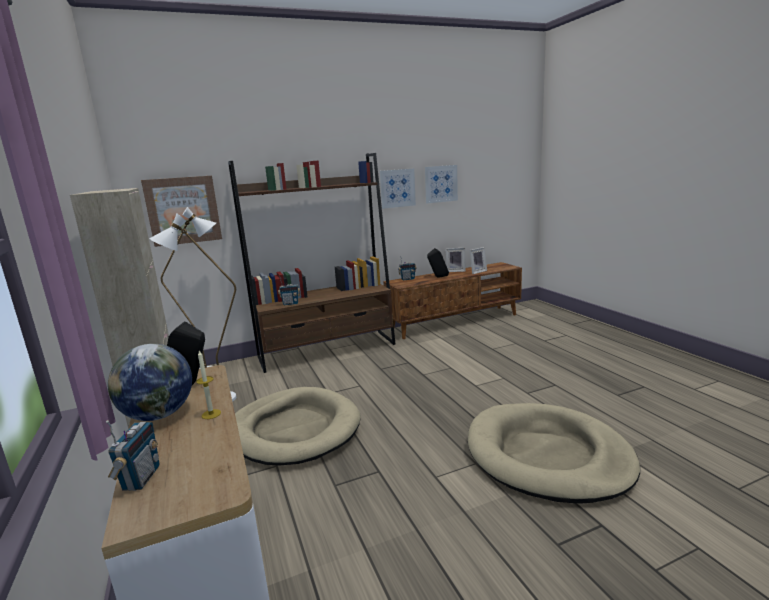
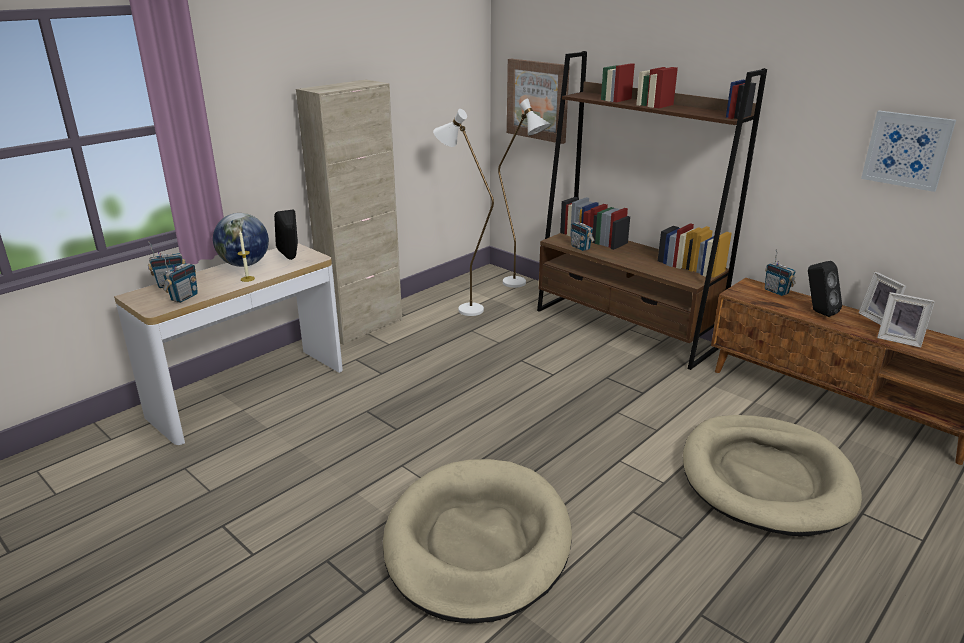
camera: 65 degrees right, 10 degrees up
(210, 465) = (184, 297): none -> radio
(294, 430) = (440, 363): beige dog bed -> beige dog bed (765, 478)
(397, 188) = (811, 137): picture -> none

